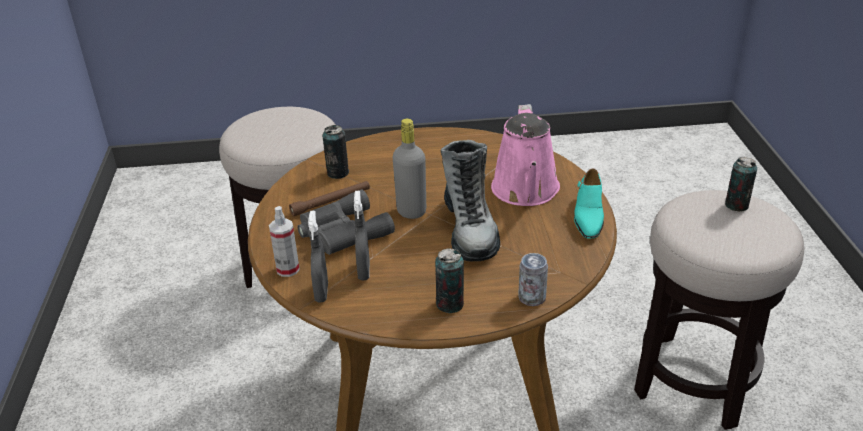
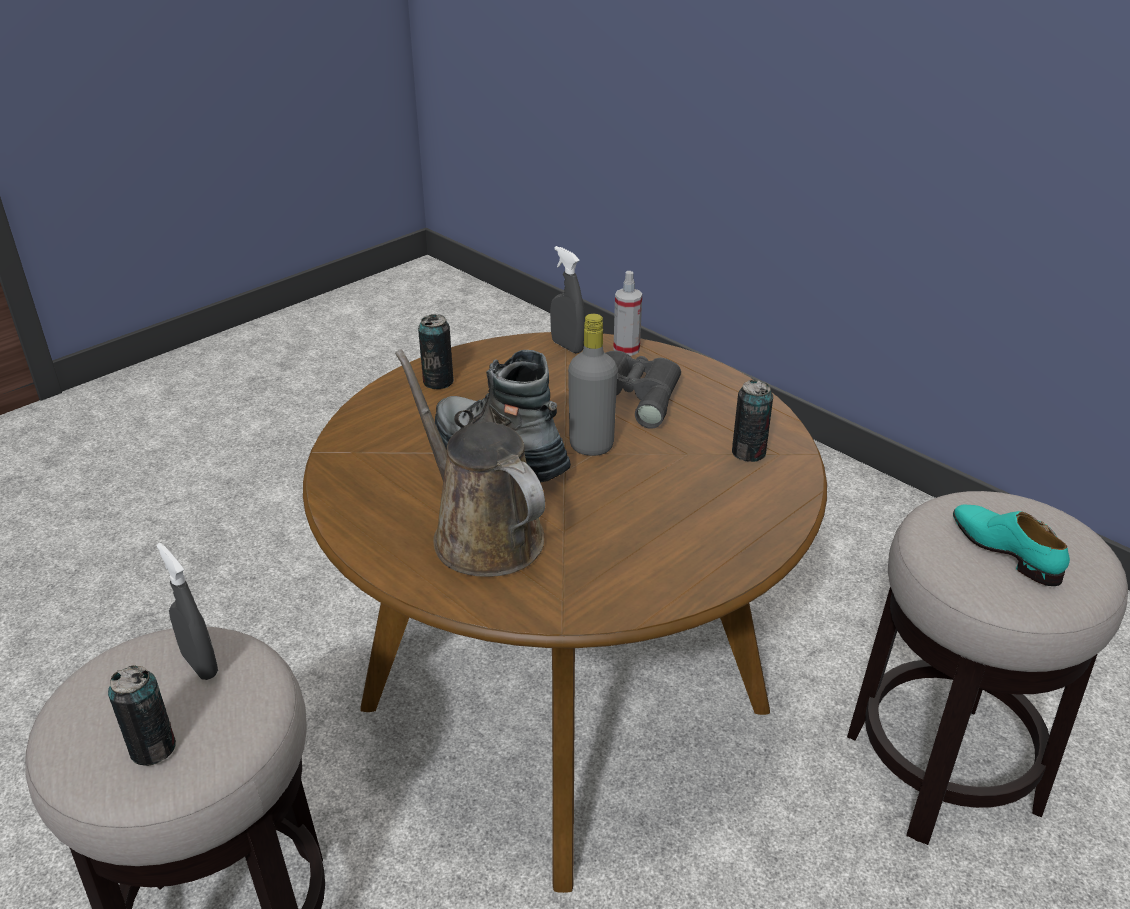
camera: 140 degrees right, 0 degrees up
(331, 202) = (694, 418): brown flashlight -> none
(364, 271) = (555, 374): grey spray bottle -> grey spray bottle (200, 665)
(526, 191) = (481, 533): pink watering can -> brown watering can
(532, 298) = (362, 416): can -> none
(588, 216) = (365, 532): turquoise shoe -> turquoise shoe (1005, 550)

